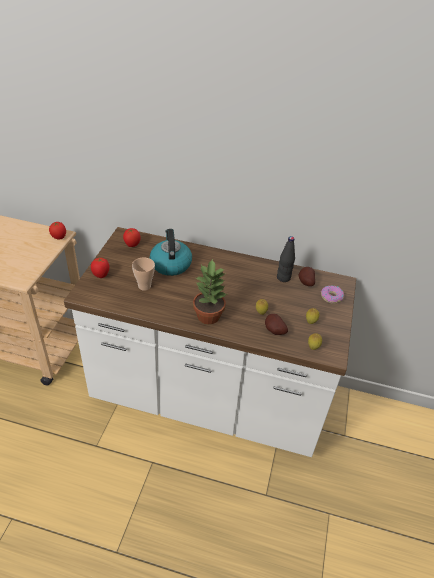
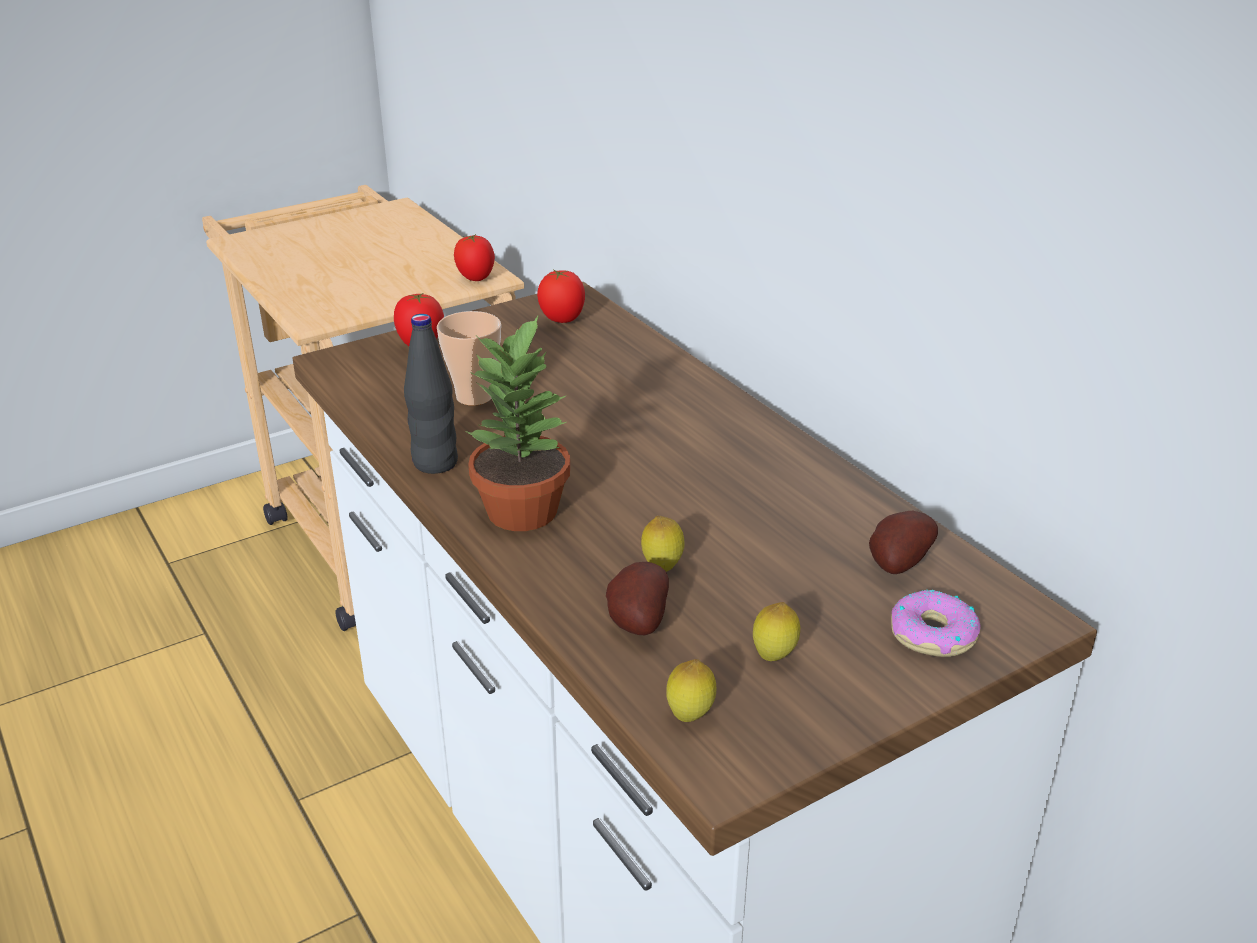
camera: 45 degrees right, 10 degrees down
(170, 264) = (591, 382): kettle -> none
(283, 278) = (843, 526): black bottle -> black bottle (435, 463)

